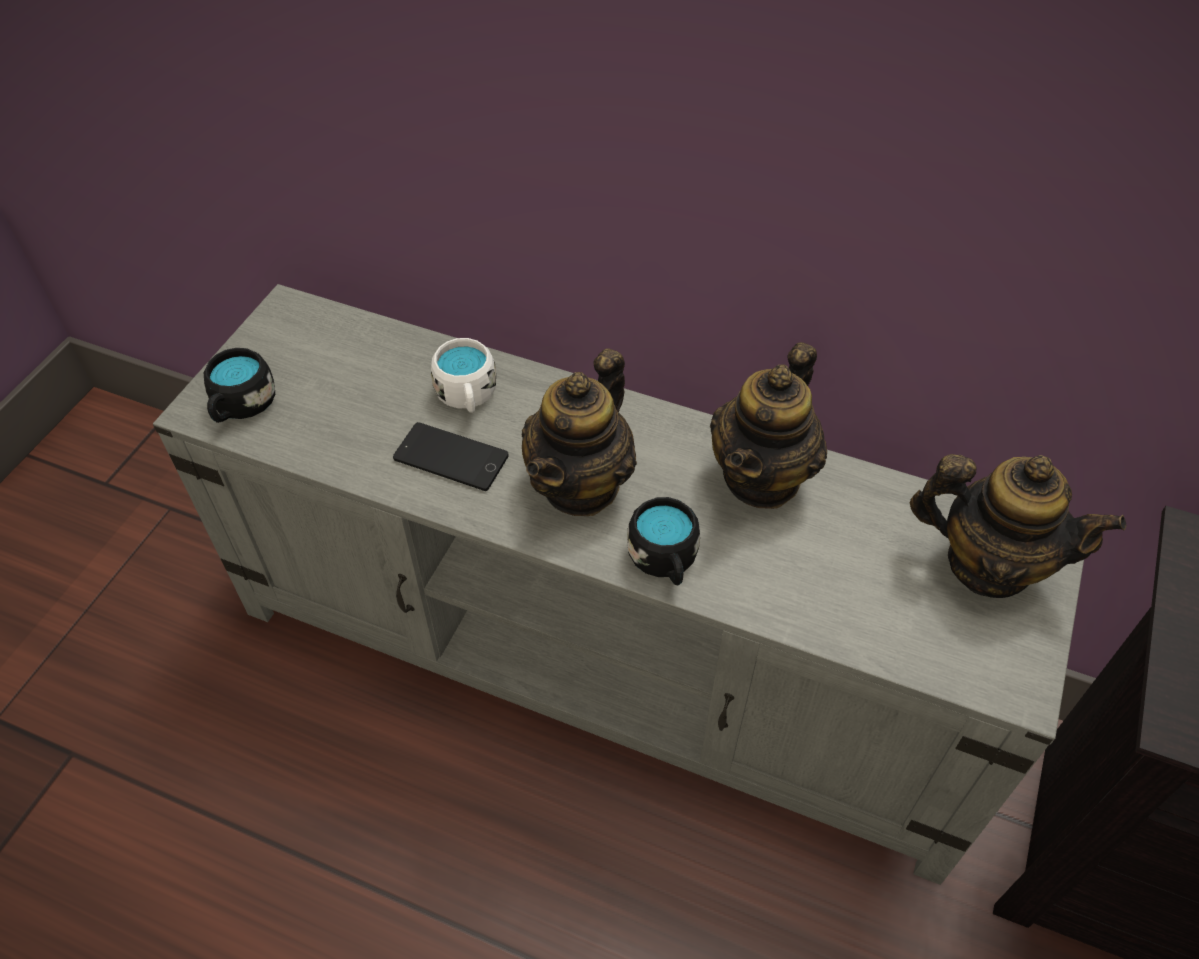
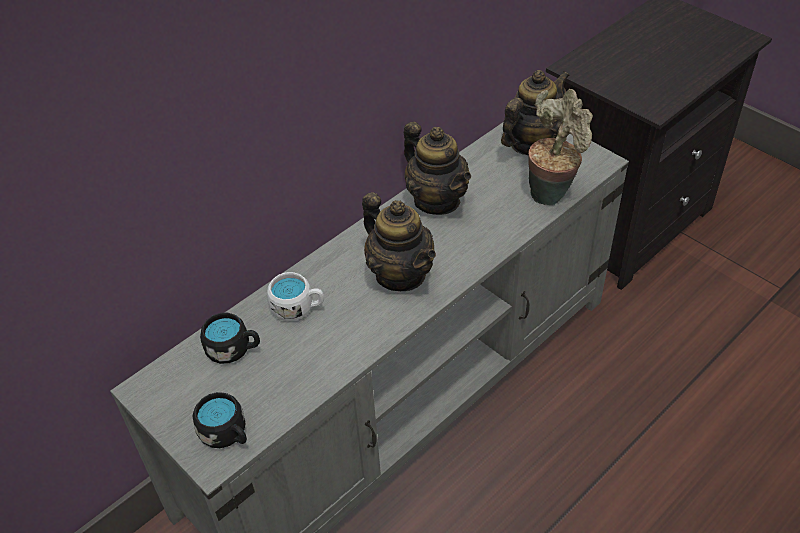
camera: 65 degrees left, 5 degrees down
(451, 457) = (344, 328): phone -> none
(665, 561) = (472, 255): black mug -> black mug (234, 349)
(881, 631) = (552, 192): none -> potted plant

